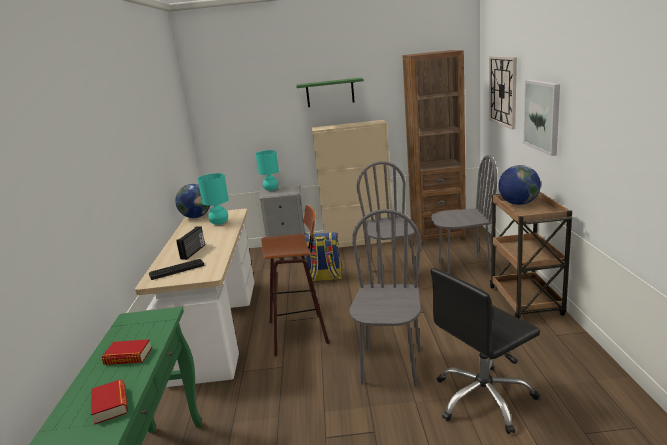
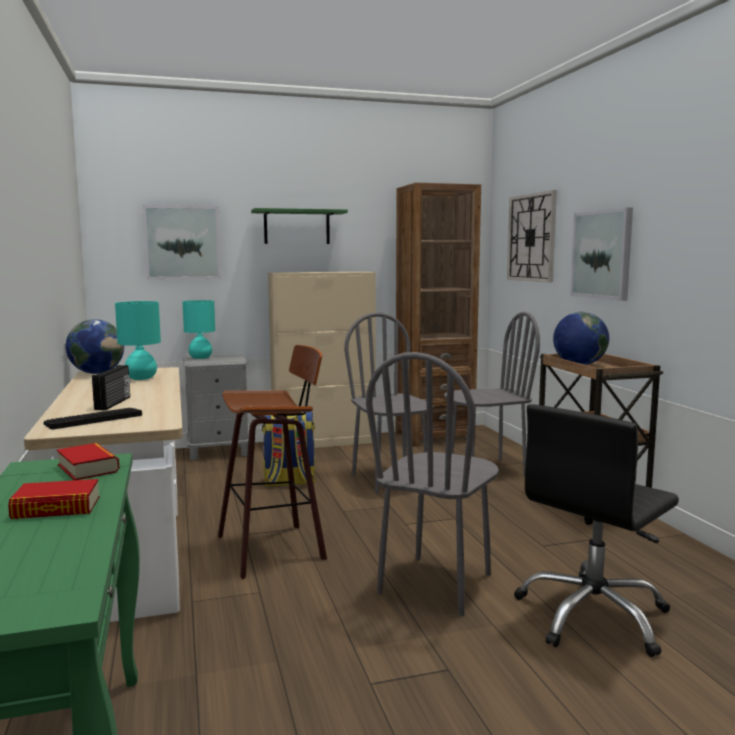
camera: 15 degrees left, 10 degrees down
(110, 405) = (53, 567): book -> book (88, 468)
(252, 112) = (182, 242): none -> picture
(391, 367) = (436, 584): grey chair -> grey chair turned 150 degrees counterclockwise

